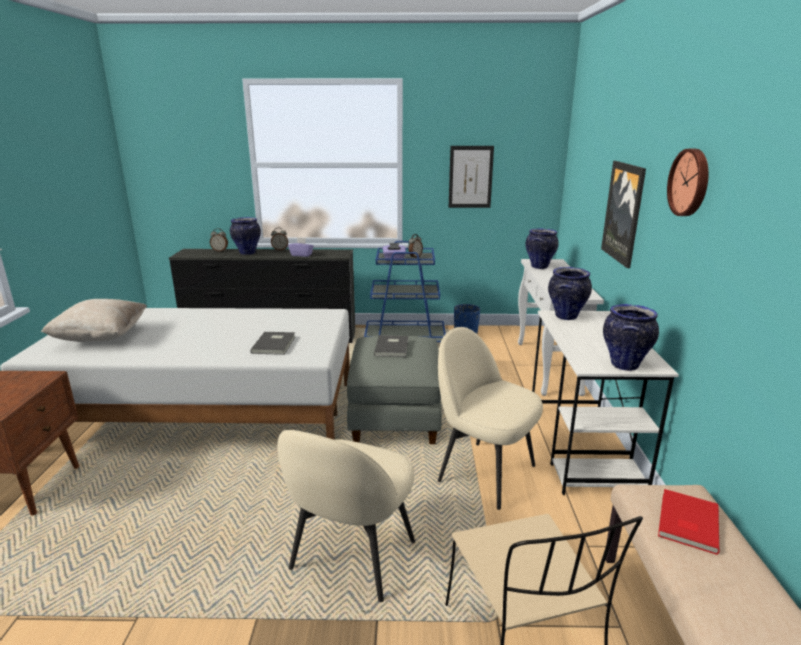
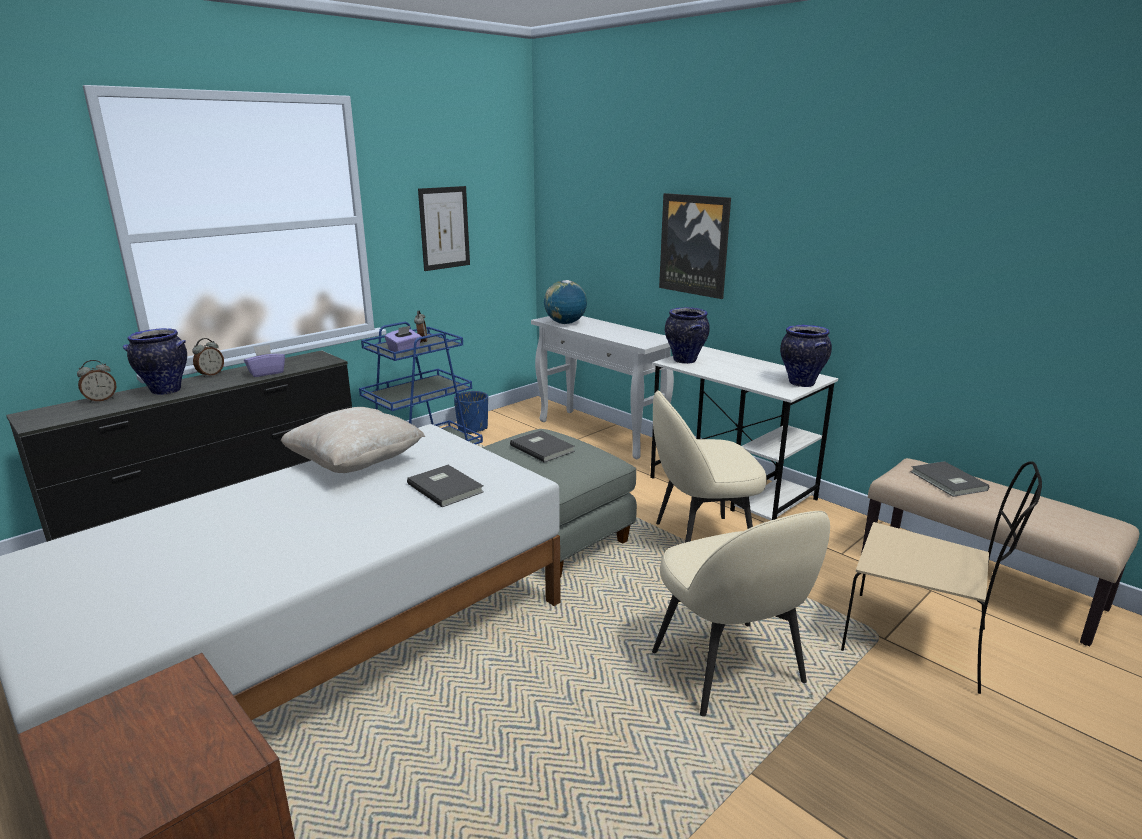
camera: 45 degrees left, 0 degrees up
(101, 338) = (142, 589): beige pillow -> beige pillow (356, 464)
(539, 266) = (565, 323): vase -> globe
(686, 522) = (947, 481): red book -> grey book
(690, 182) = (814, 205): wall clock -> none

